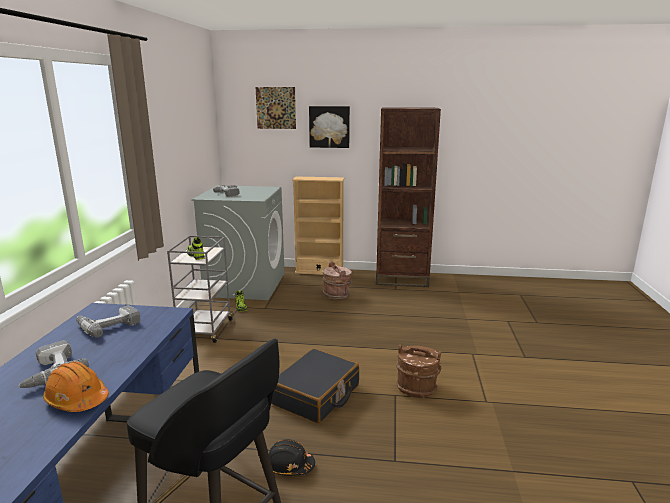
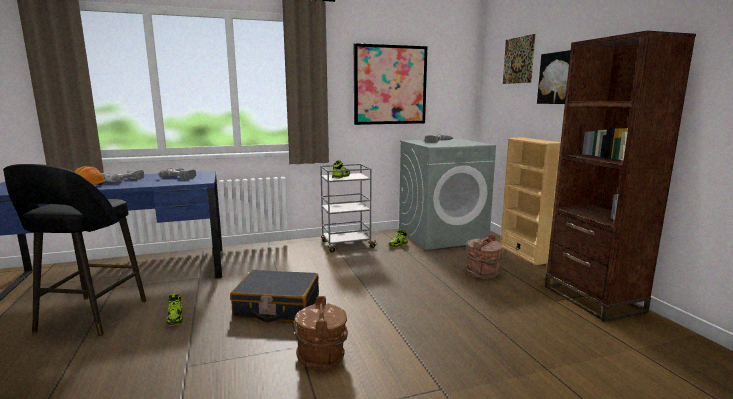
camera: 65 degrees right, 5 degrees down
(177, 138) = (390, 85): none -> picture
(289, 466) = (175, 318): black hard hat -> shoe

